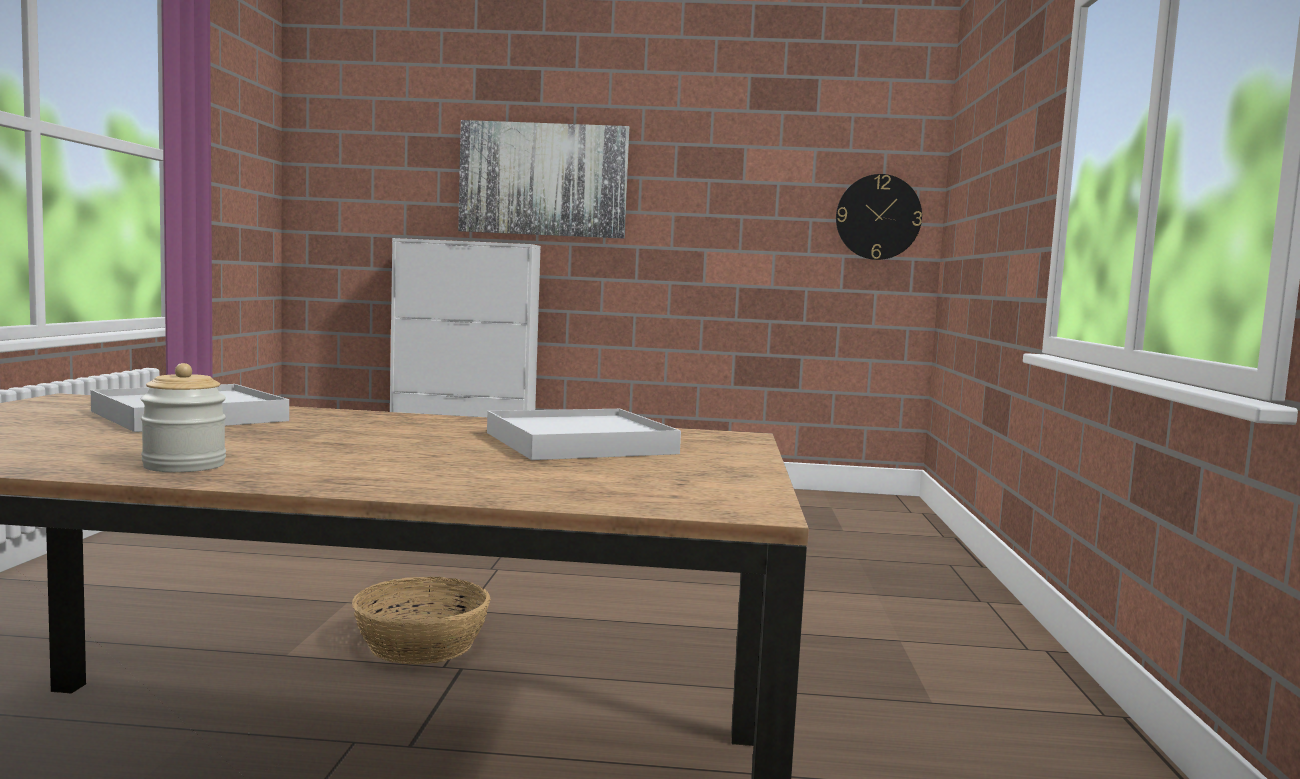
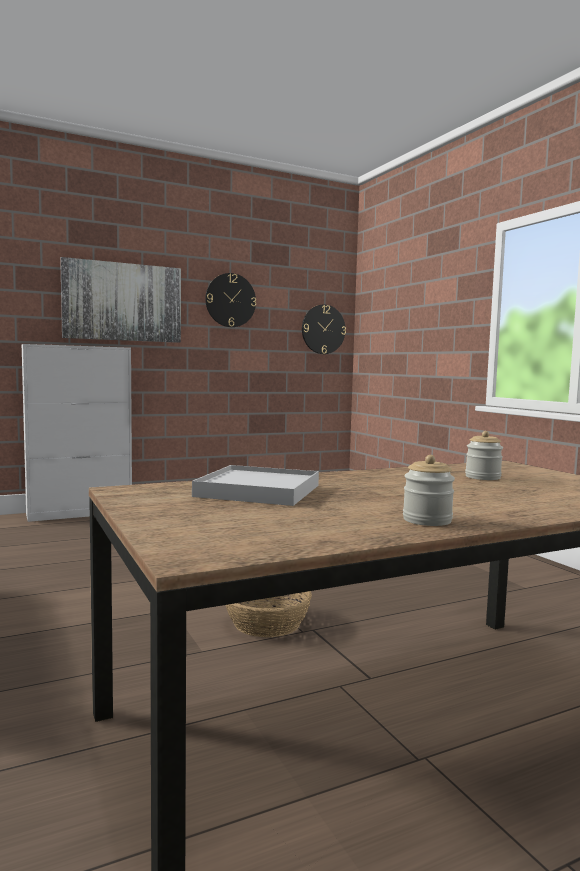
camera: 30 degrees left, 0 degrees up
(579, 443) = (482, 477): white tray -> jar
(709, 172) = (230, 300): none -> wall clock

